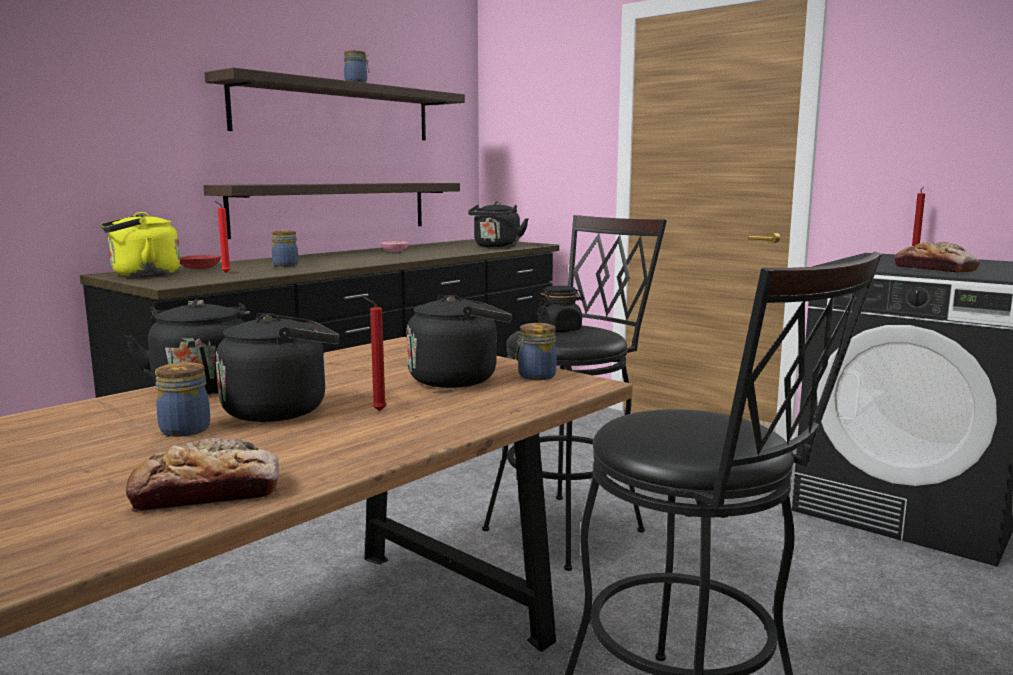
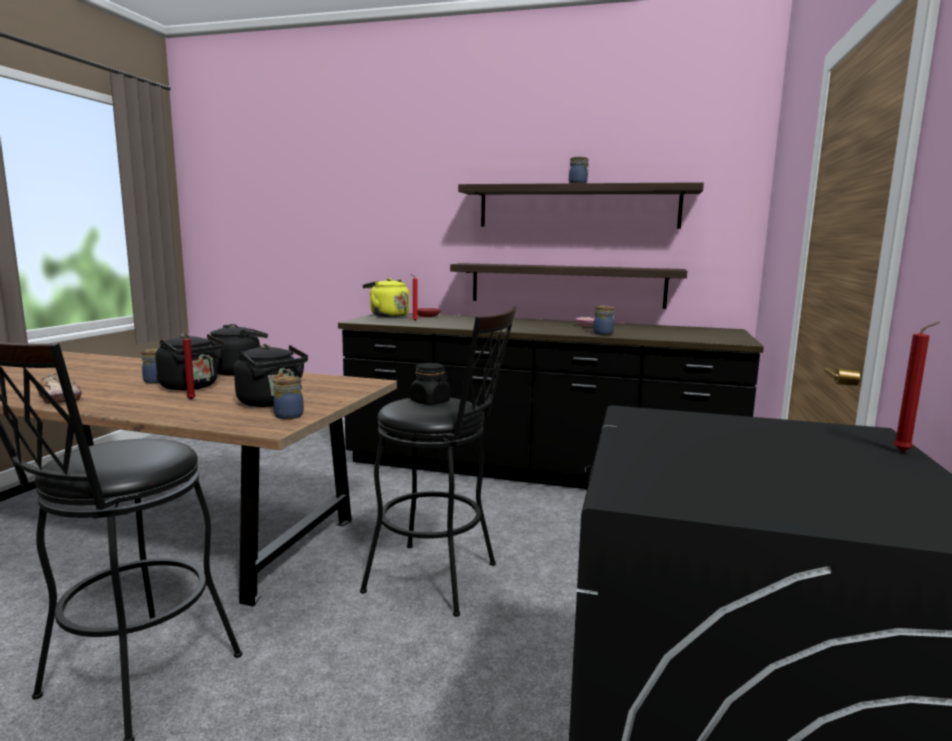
camera: 65 degrees right, 0 degrees up
(285, 265) = (465, 322): jar -> jar (603, 333)
(496, 247) = (682, 336): black kettle -> none
(934, 269) = (672, 454): bread -> none

